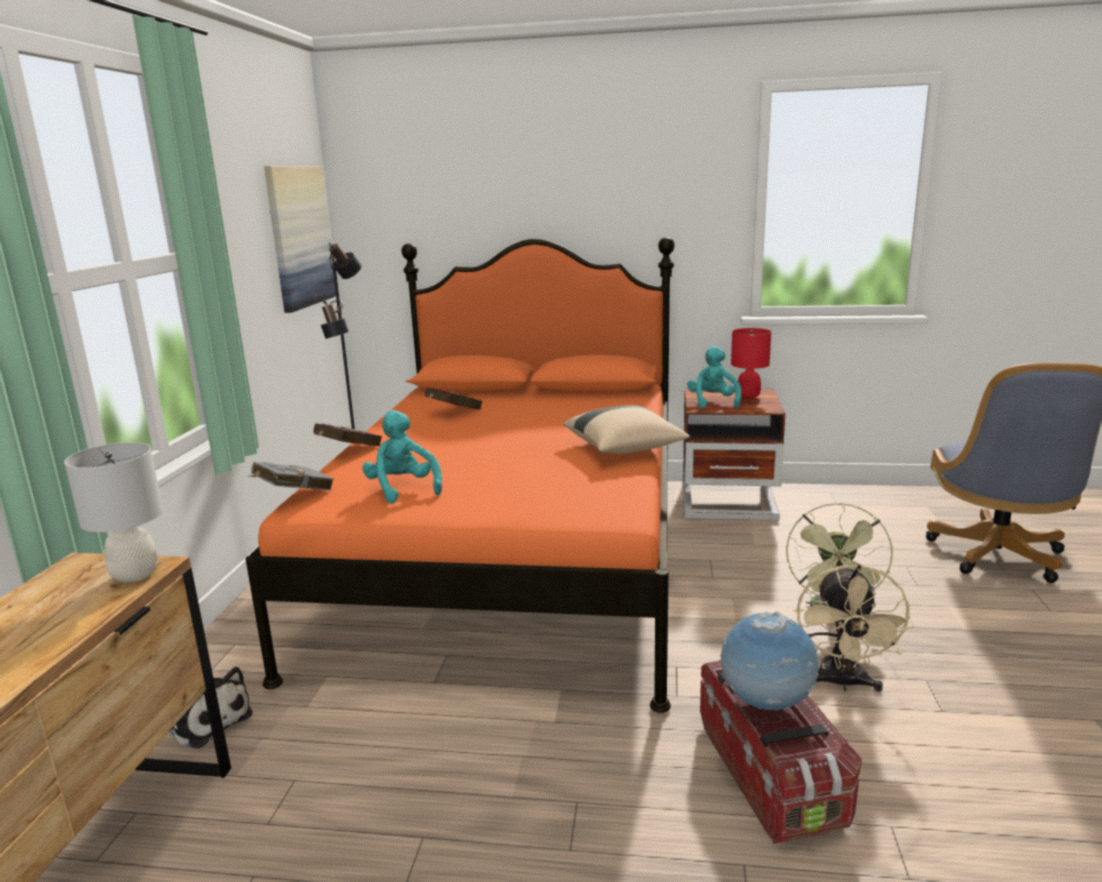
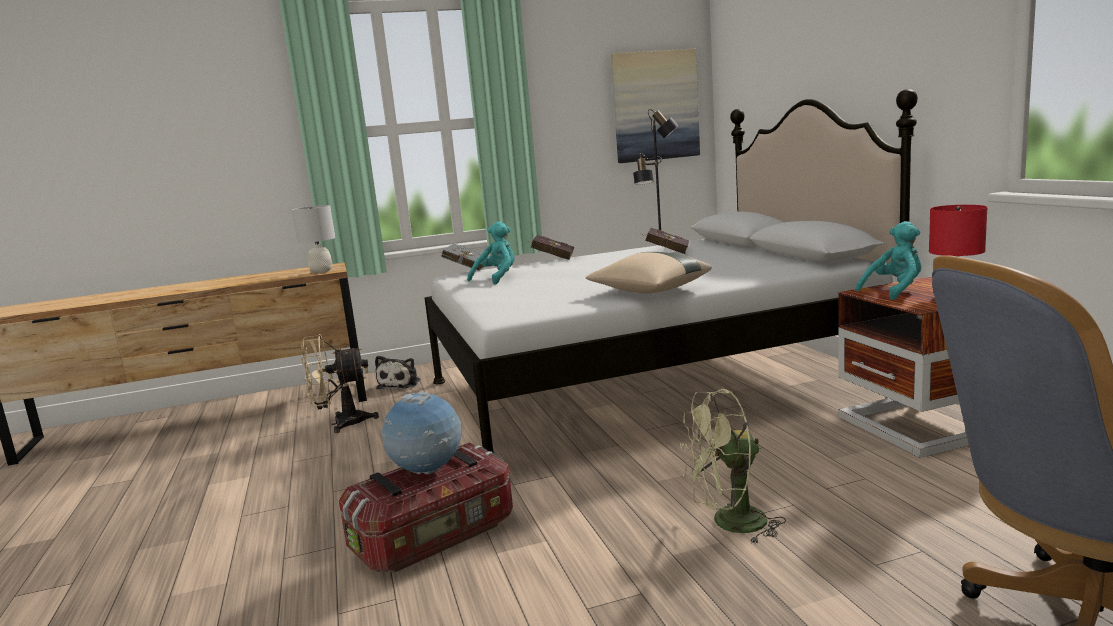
camera: 65 degrees right, 5 degrees down
(513, 562) = (649, 387): orange bed -> white bed
(843, 683) = (592, 548): beige fan -> beige fan (341, 423)

